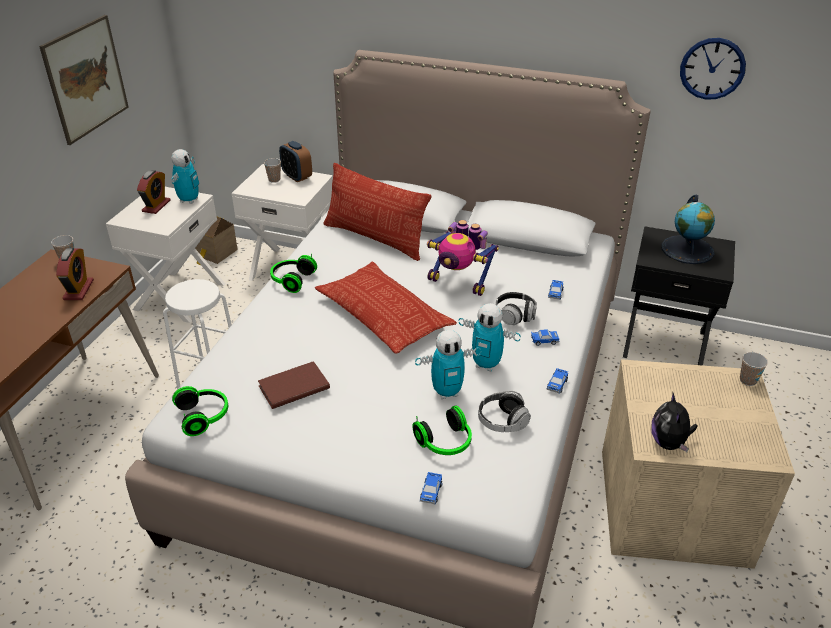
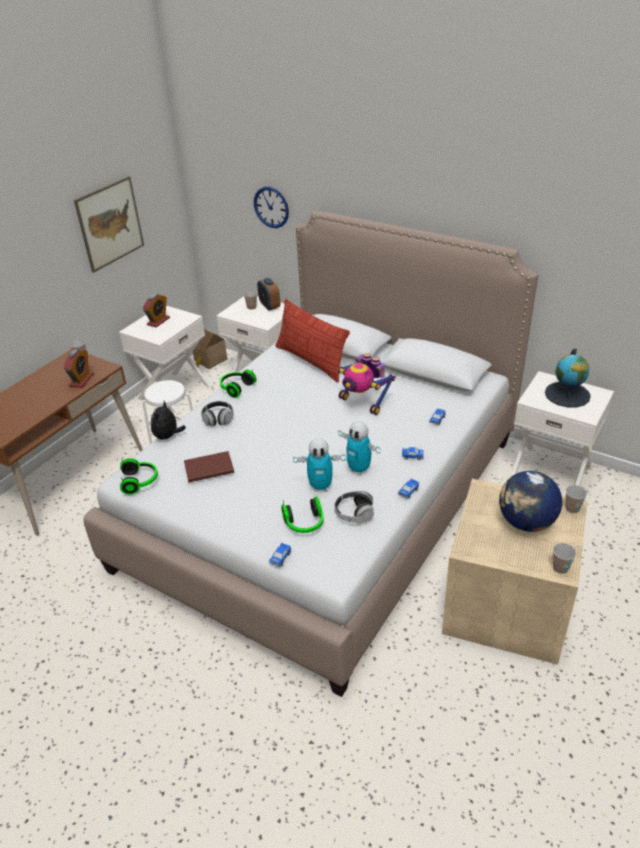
camera: 15 degrees right, 0 degrees up
(189, 200) = (183, 319): toy robot -> none
(383, 314) = (295, 421): pillow -> none
(515, 315) = (397, 433): headphones -> headphones (218, 419)
(664, 342) = (551, 472): black nightstand -> white nightstand
(669, 443) = (483, 549): plush toy -> plush toy (168, 436)
(704, 404) = (526, 522): none -> globe
(712, 68) = (591, 243): wall clock -> wall clock (271, 207)
(765, 453) = (560, 568): none -> cup

